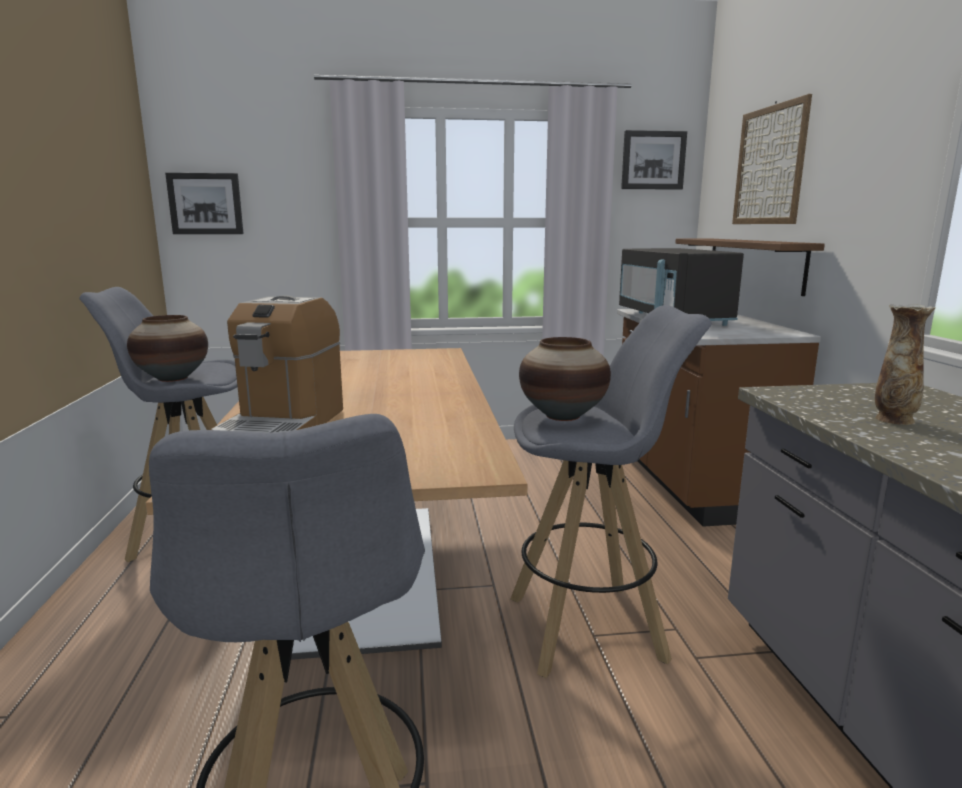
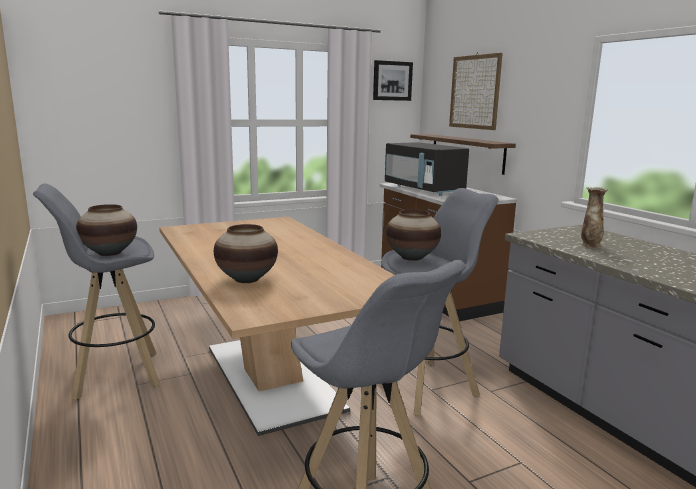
camera: 20 degrees left, 0 degrees up
(206, 204) = (63, 108): picture -> none
(282, 426) = (247, 279): coffee machine -> vase

